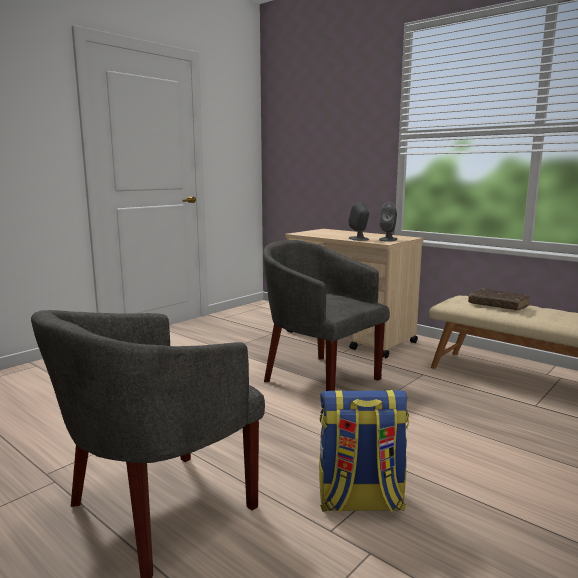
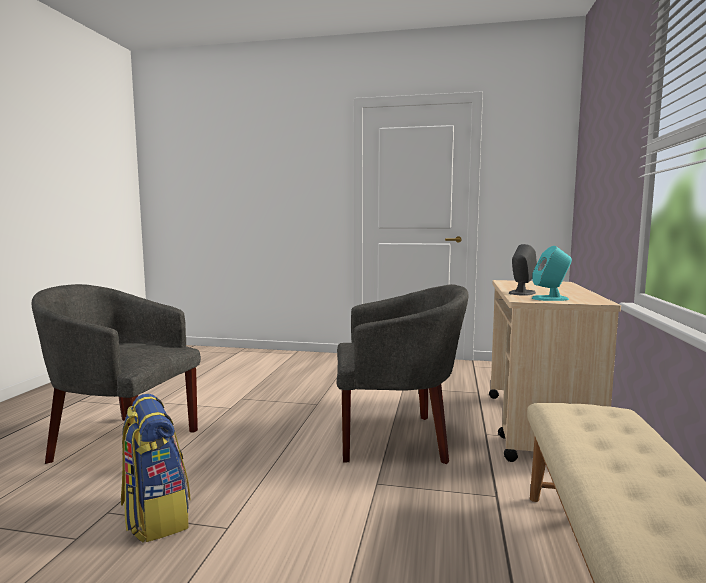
camera: 60 degrees right, 5 degrees down
(319, 377) = (396, 439): grey armchair -> grey armchair turned 75 degrees clockwise
(388, 239) = (550, 298): grey speaker -> turquoise speaker
(498, 305) = (606, 435): brown book -> none

